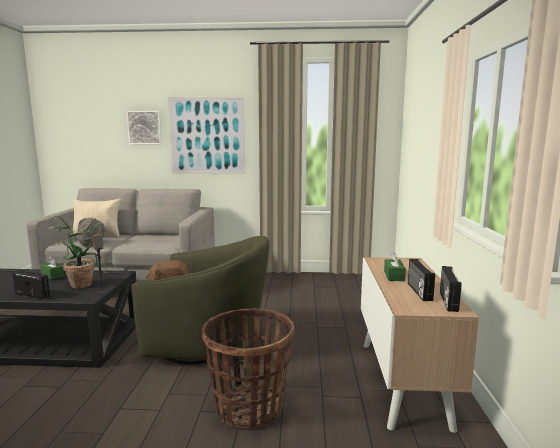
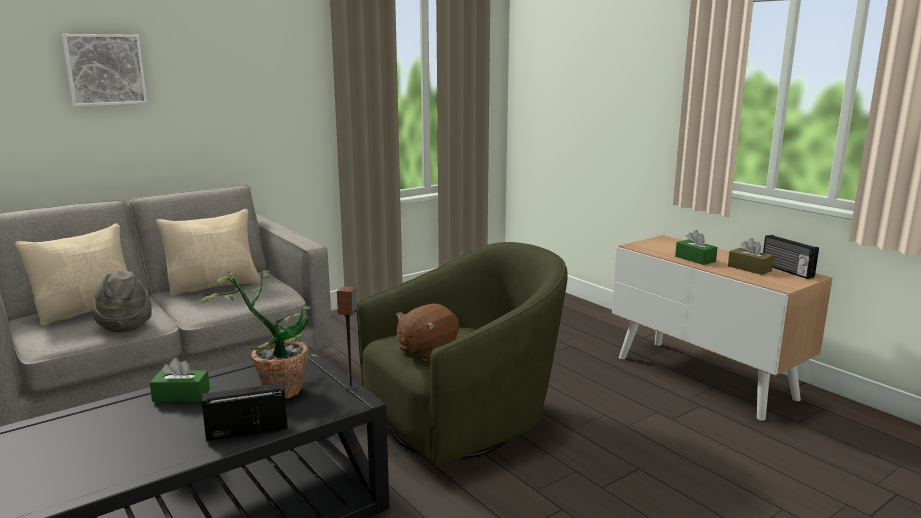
camera: 40 degrees left, 5 degrees up
(156, 237) = (214, 286): none -> beige pillow
(207, 136) = (235, 83): picture -> none
(249, 407) = (636, 460): basket -> none
(418, 291) = (749, 268): radio -> brown tissue box

